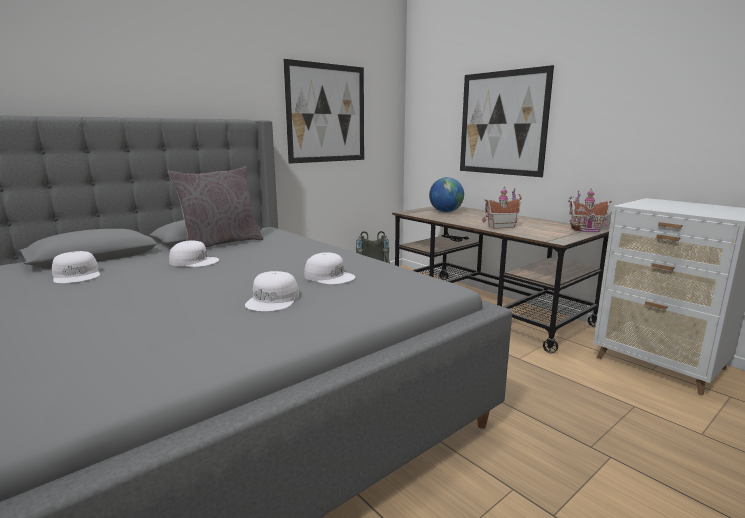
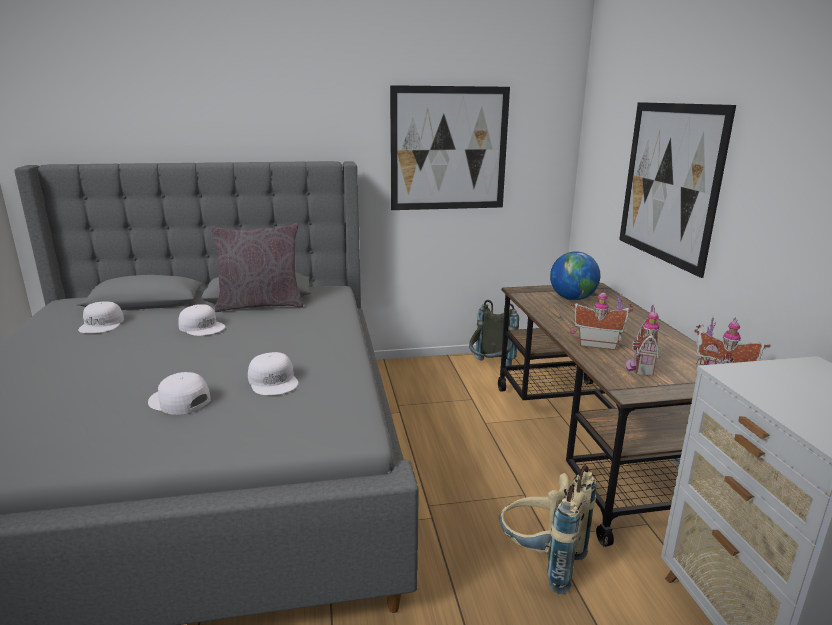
camera: 30 degrees right, 5 degrees up
(273, 300) = (179, 401): white cap -> white cap turned 75 degrees clockwise
(530, 371) = (540, 562): none -> beige backpack
(541, 231) = (640, 367): none -> toy house

